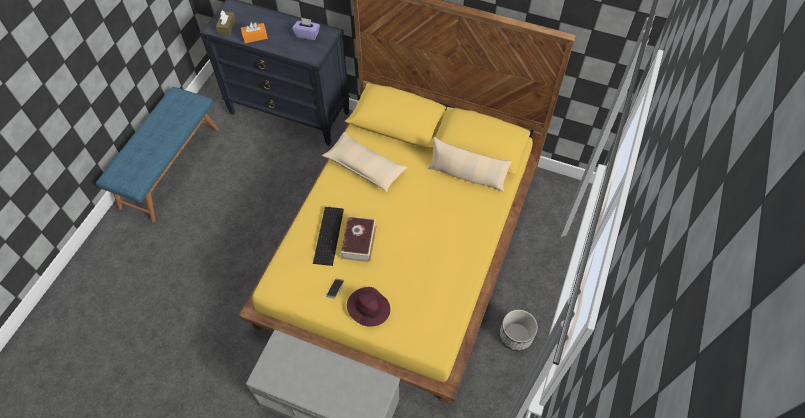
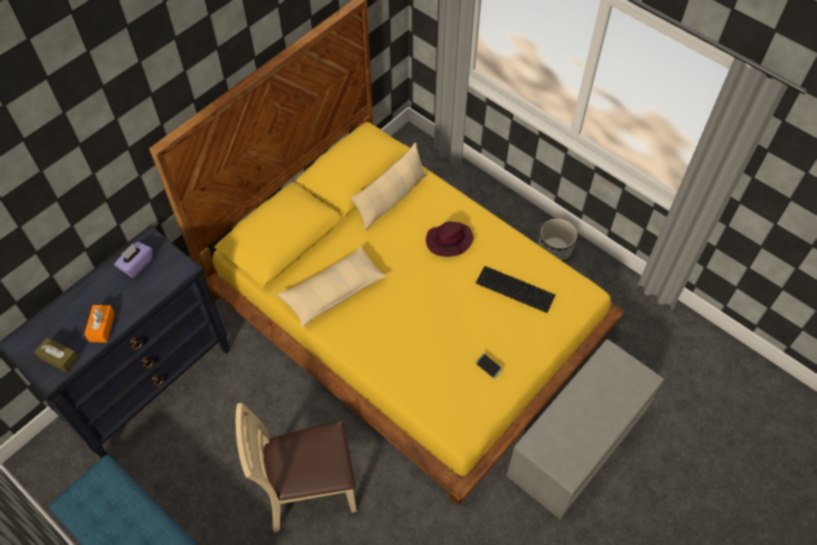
camera: 70 degrees left, 0 degrees up
(240, 228) = (308, 489): none -> beige chair
(330, 235) = (417, 352): keyboard -> keyboard (515, 287)
(358, 242) = (437, 326): book -> none
(368, 307) = (522, 341): purple hat -> purple hat (448, 241)

